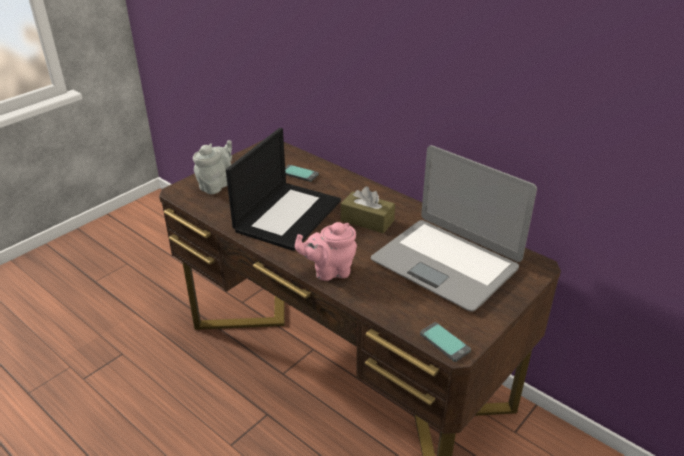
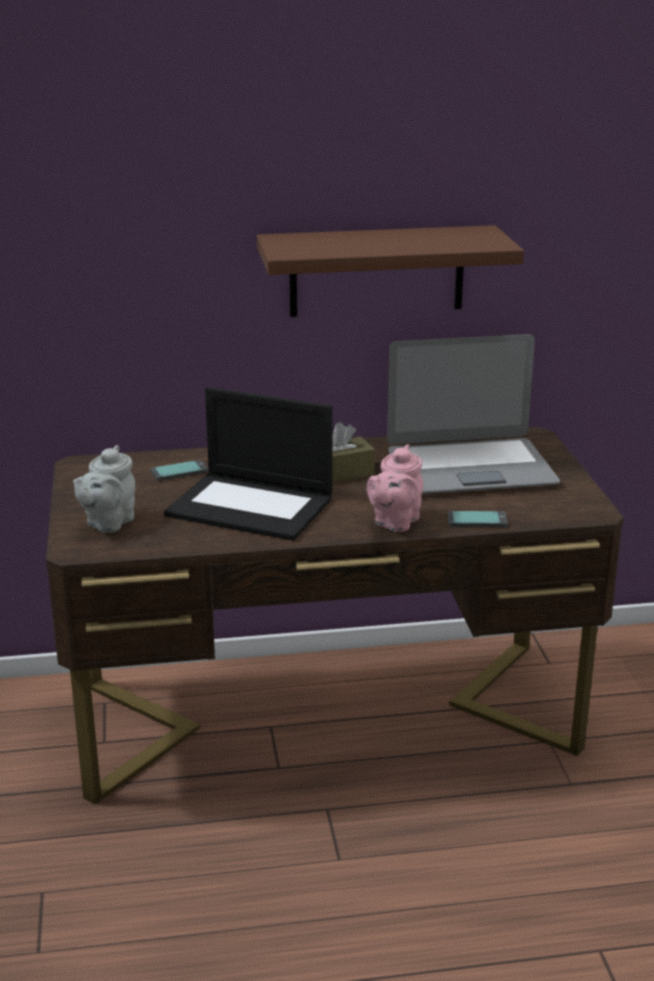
camera: 50 degrees left, 10 degrees down
(216, 185) = (107, 523): grey teapot -> grey teapot turned 135 degrees counterclockwise
(287, 215) = (252, 506): laptop -> laptop turned 135 degrees clockwise
(445, 342) = (579, 513): phone -> phone (477, 520)
(455, 87) = (376, 271): none -> brown shelf

